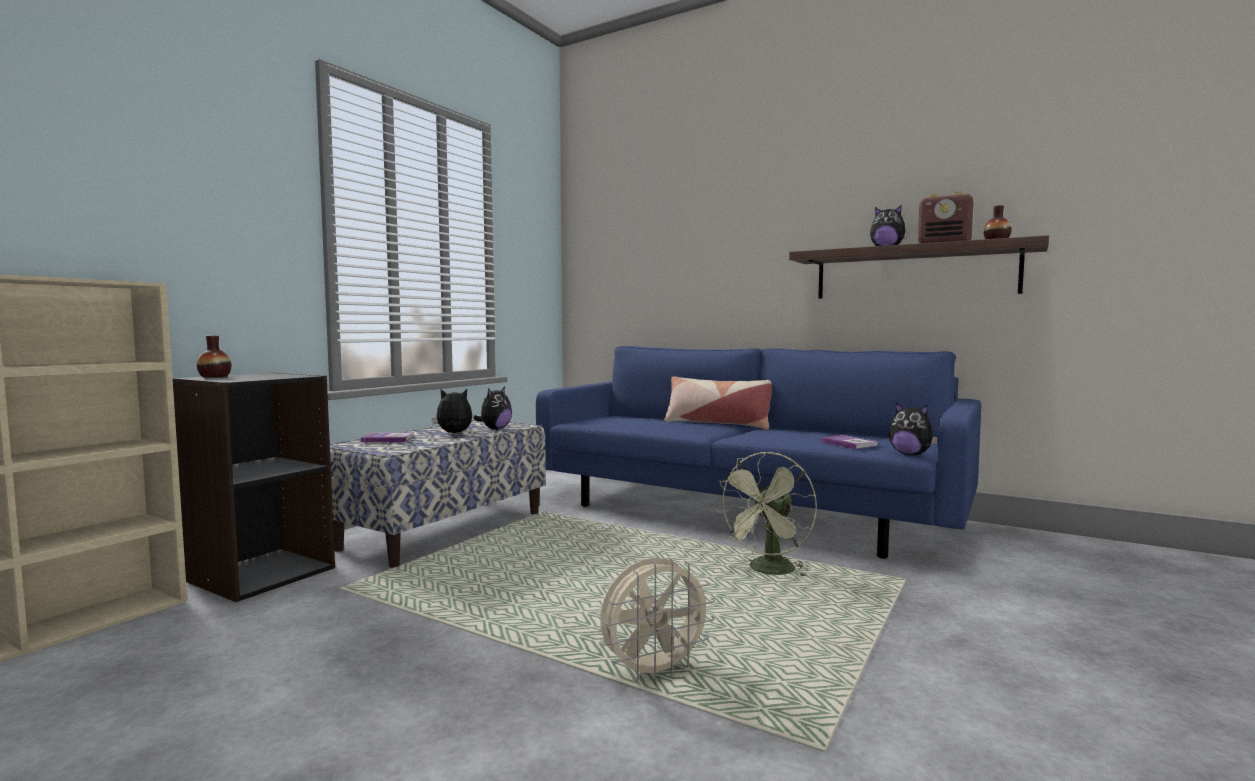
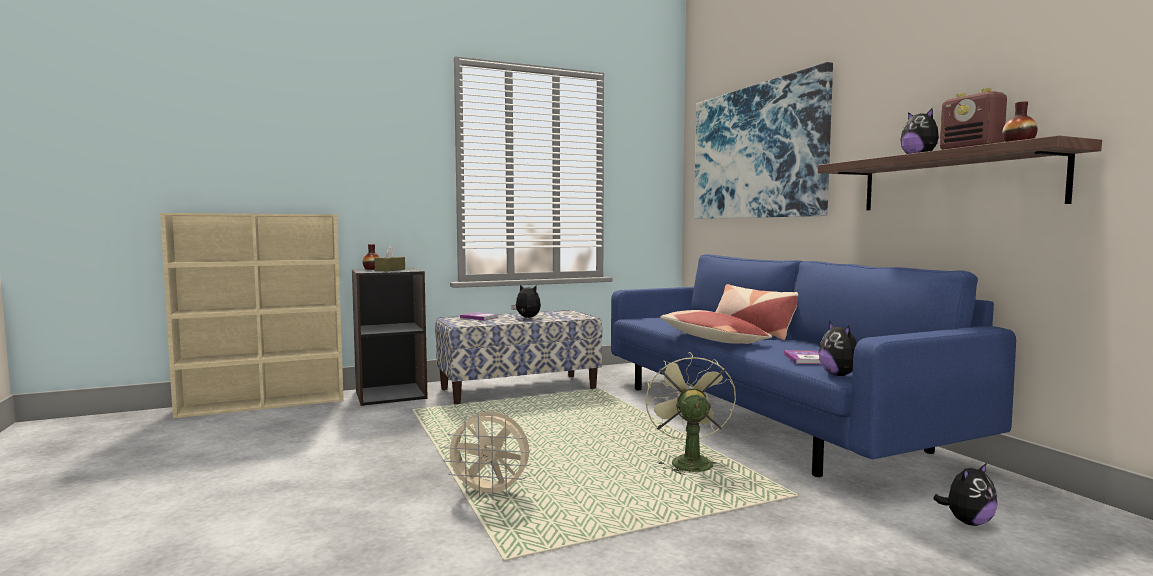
camera: 35 degrees right, 0 degrees up
(260, 376) = (390, 270): none -> brown tissue box
(495, 429) = (560, 318): plush toy -> plush toy (967, 522)
(673, 237) = (756, 152): none -> picture
(715, 436) = (711, 340): none -> pillow
(769, 571) = (688, 461): green fan -> green fan turned 105 degrees clockwise

